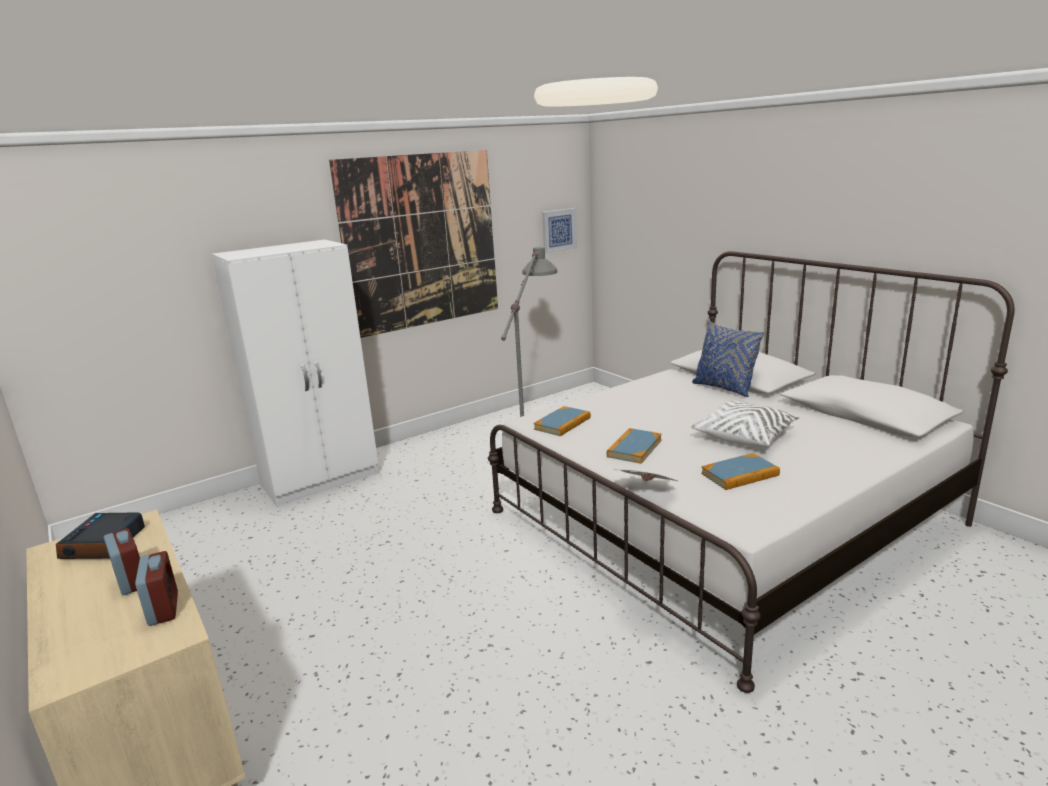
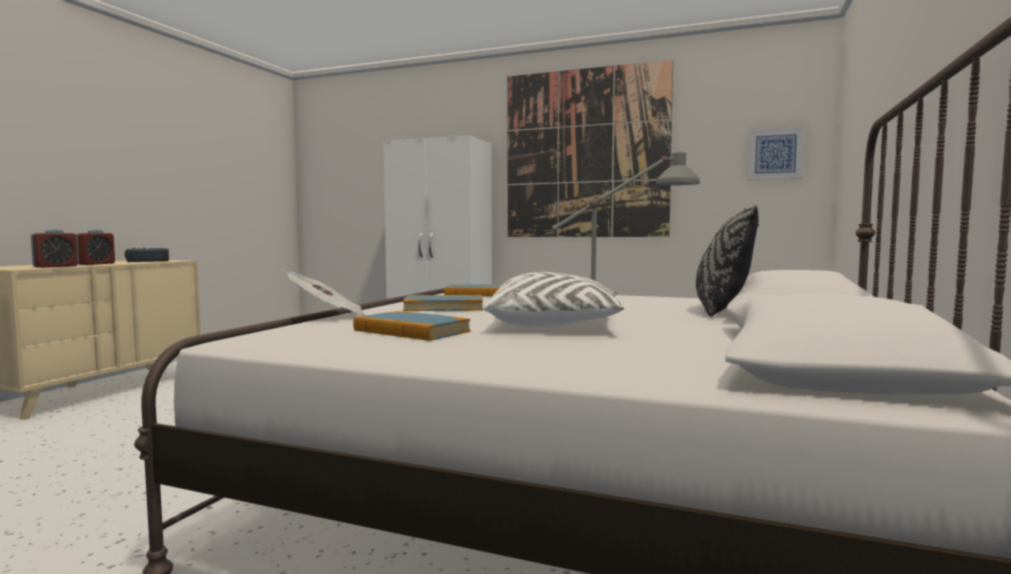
camera: 55 degrees right, 15 degrees down
(724, 388) = (722, 311): blue pillow -> black pillow

